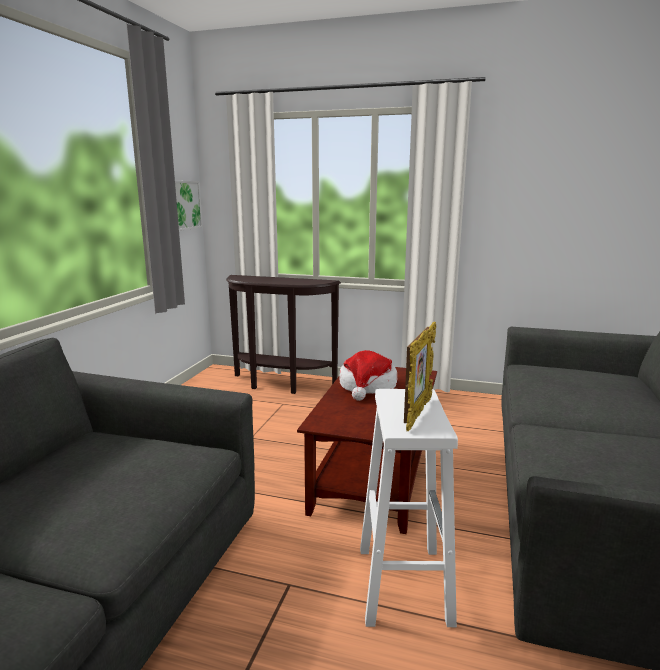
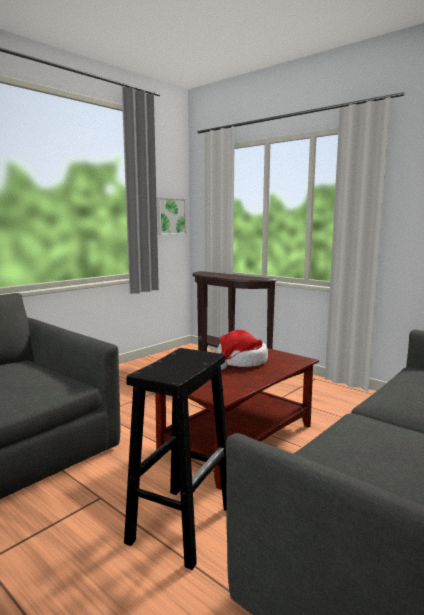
camera: 25 degrees right, 5 degrees down
(403, 582) = (182, 523): white stool -> black stool
(417, 414) = (178, 366): picture frame -> none

